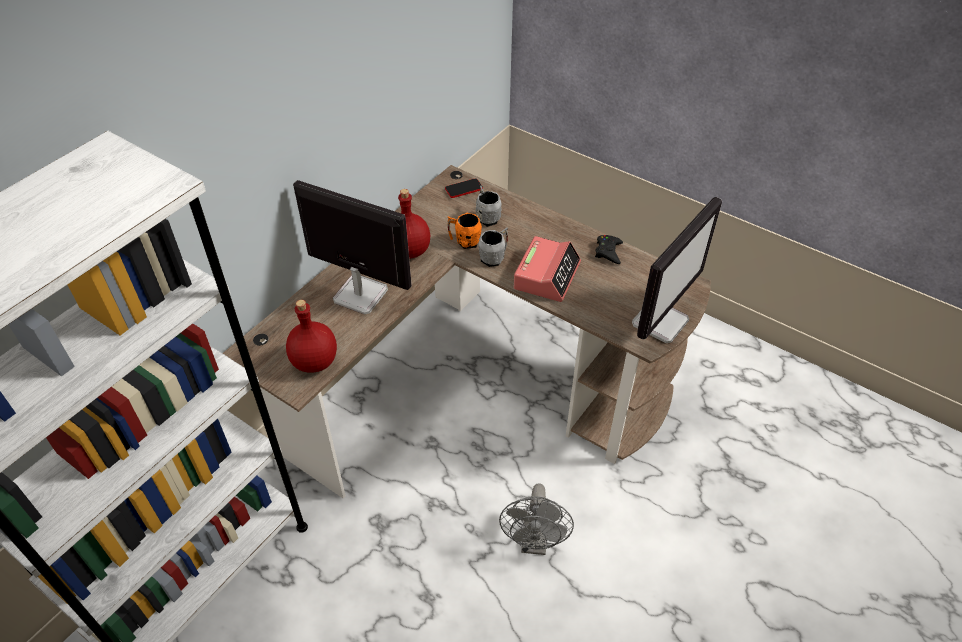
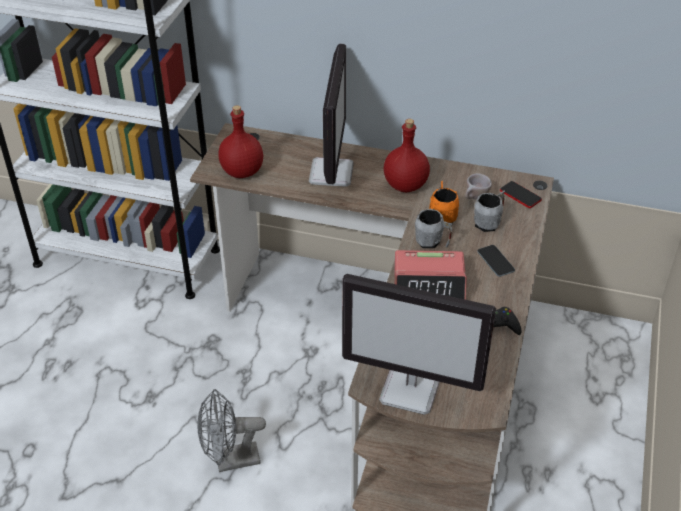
camera: 70 degrees right, 5 degrees down
(452, 215) = (475, 198): none -> beige cup
(535, 228) = (495, 261): none -> phone

